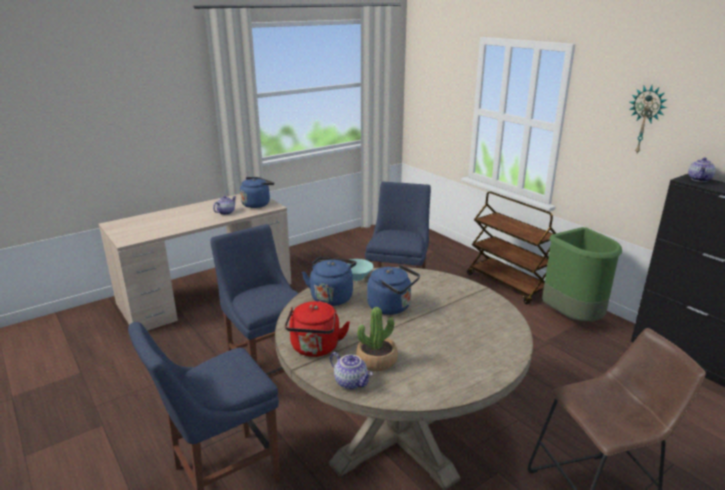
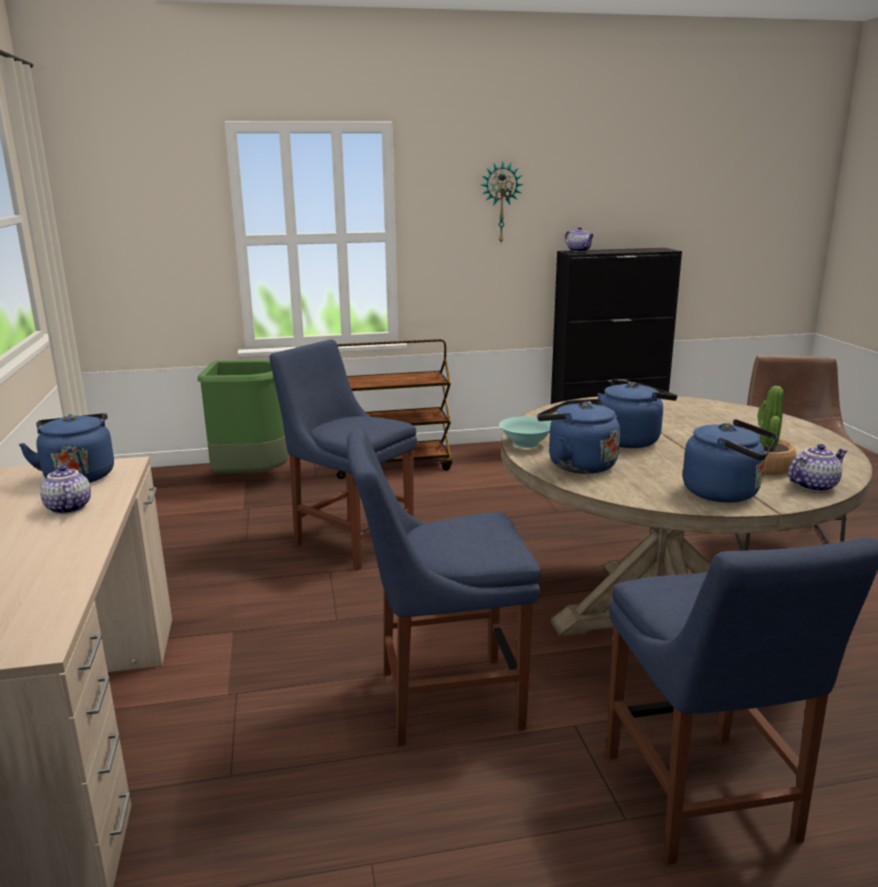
camera: 65 degrees left, 5 degrees down
(315, 348) = (726, 493): red kettle -> blue kettle
(573, 318) = (497, 458): green trash can -> green trash can (251, 477)

